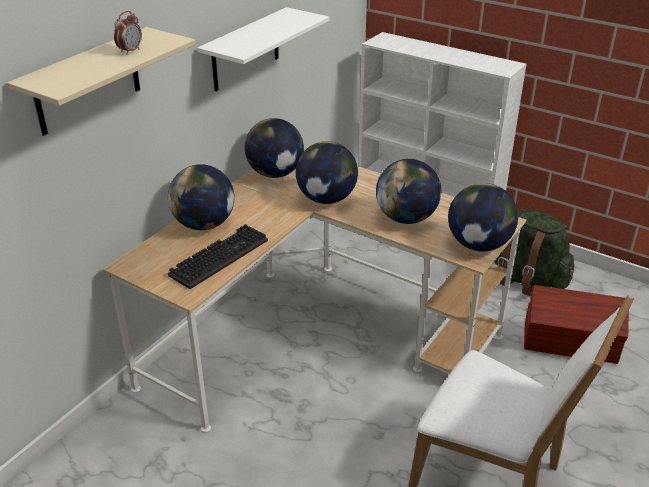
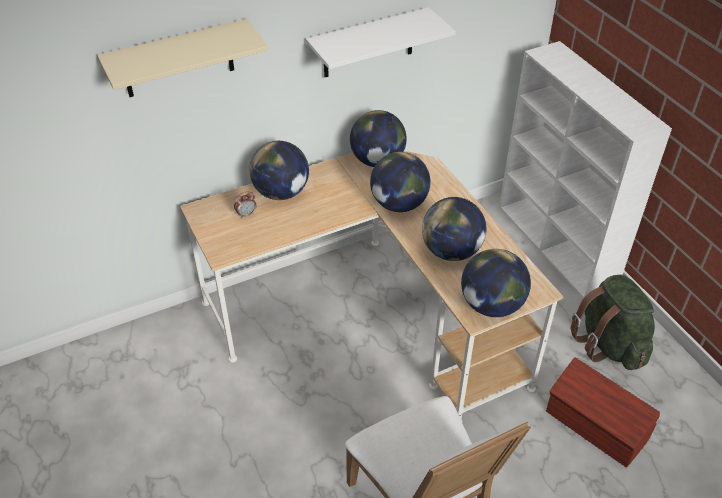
camera: 30 degrees right, 10 degrees up
(130, 51) = (207, 46): alarm clock -> alarm clock (246, 214)
(219, 256) = (269, 228): keyboard -> none

